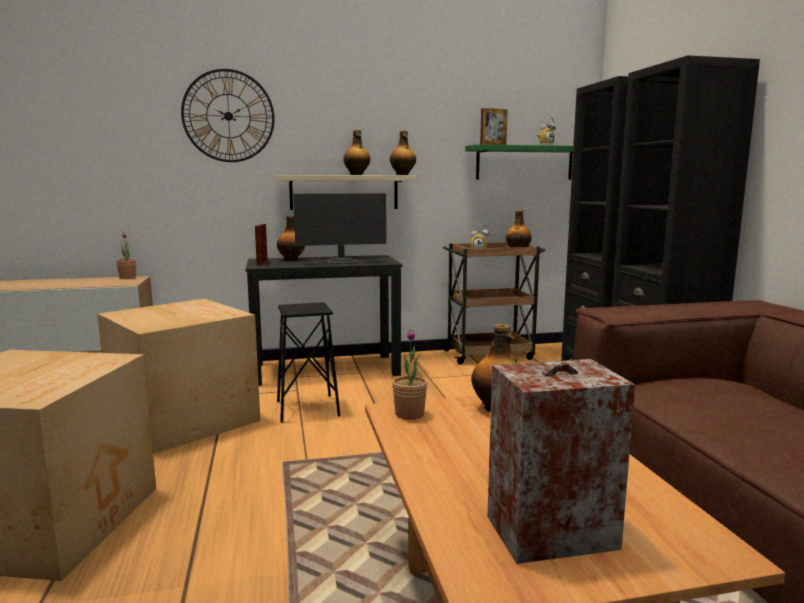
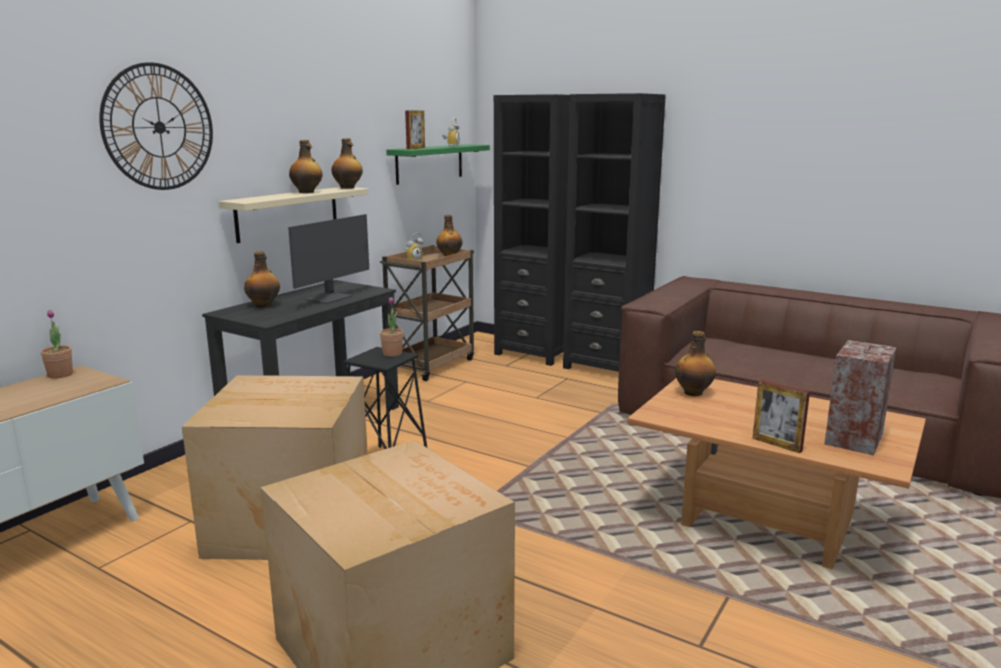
camera: 45 degrees left, 5 degrees up
(262, 263) = (250, 316): picture frame -> picture frame (777, 444)
(409, 414) = (666, 413): potted plant -> potted plant (392, 353)

